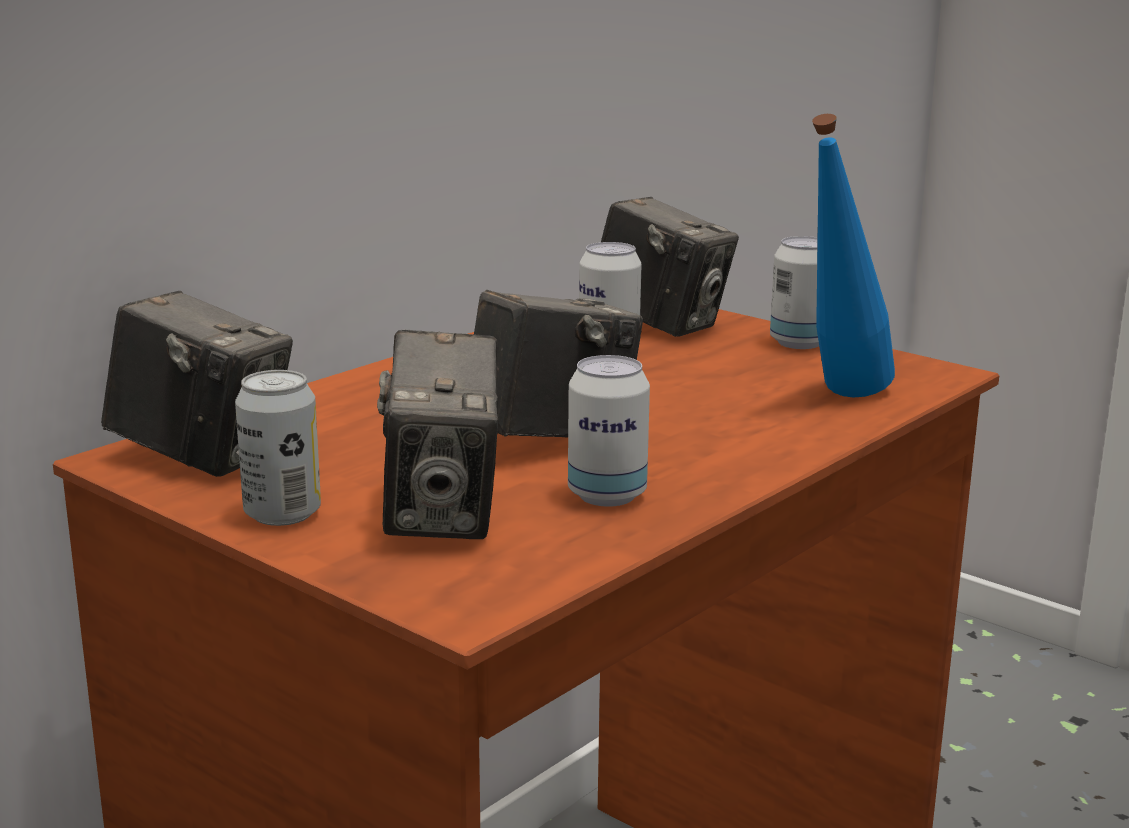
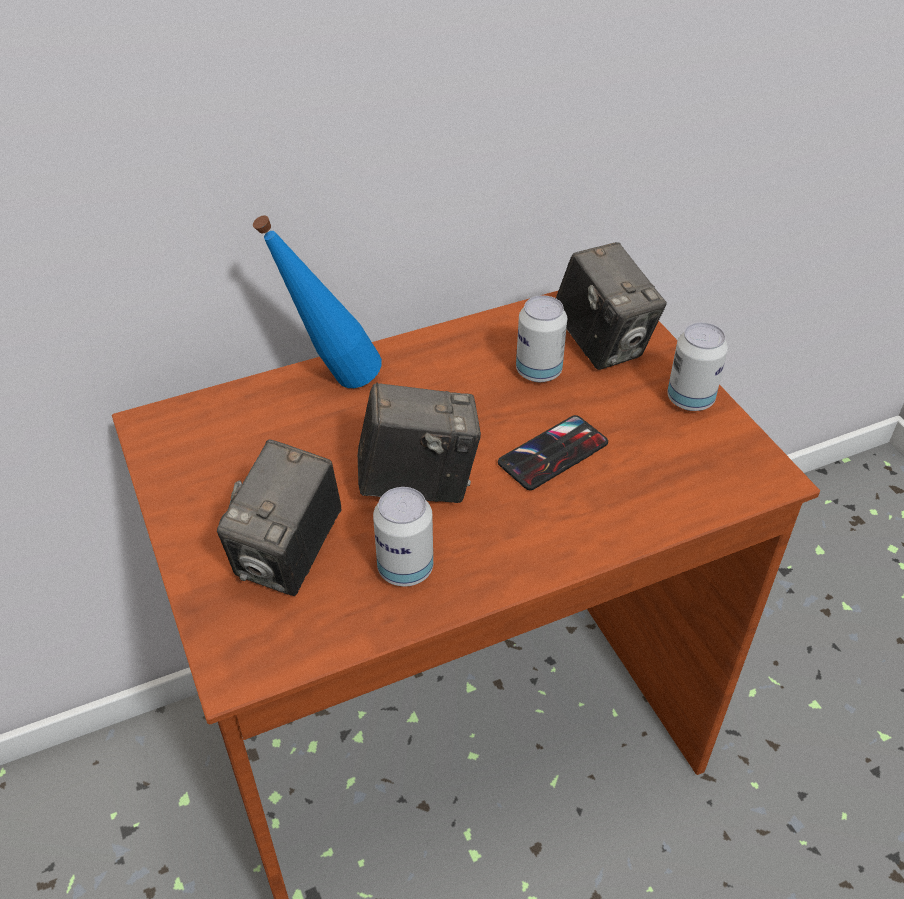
camera: 25 degrees right, 25 degrees up
(203, 457) = (193, 437): camera -> none
(282, 514) = (198, 522): can -> none
(690, 395) = (553, 453): none -> phone
(838, 398) = (659, 491): blue bottle -> blue bottle (331, 384)

